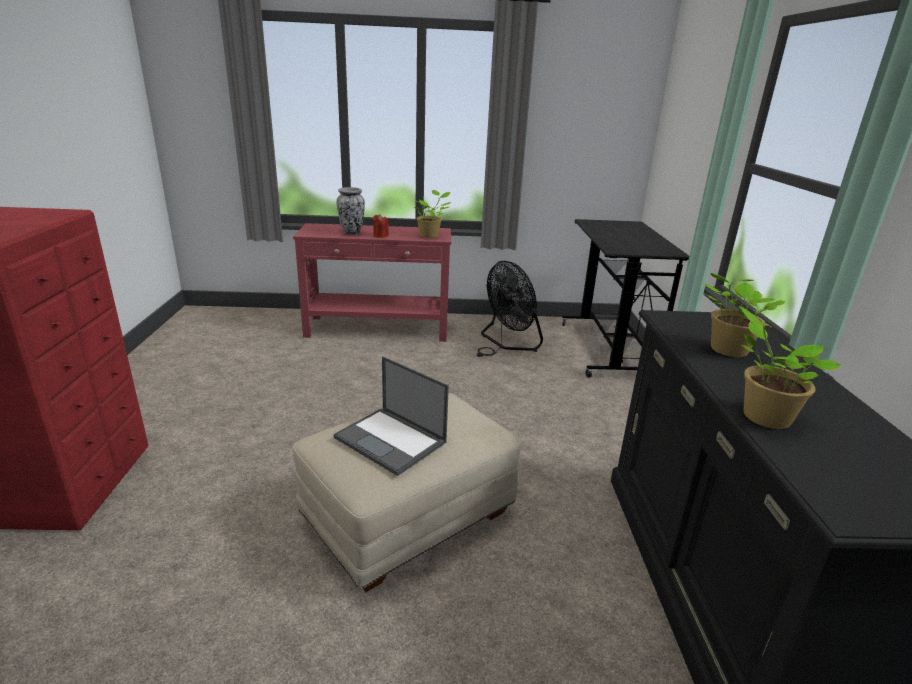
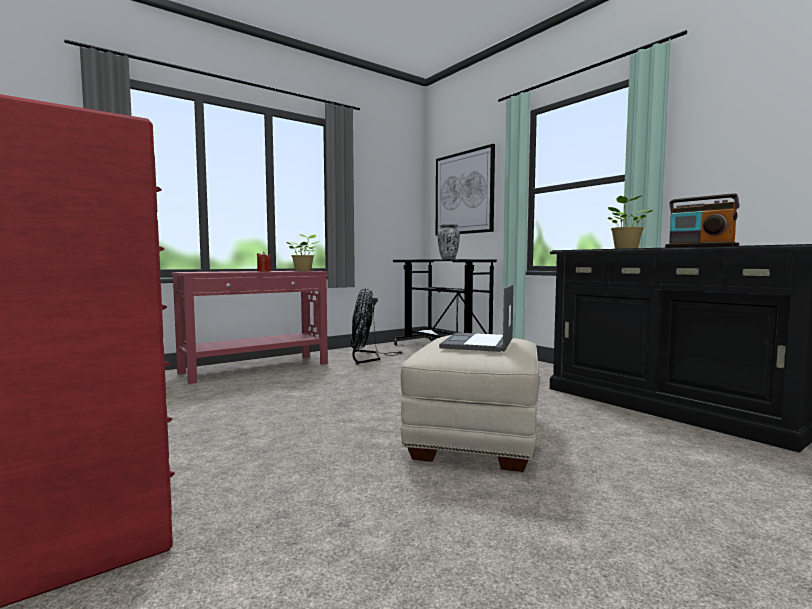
camera: 35 degrees left, 20 degrees down
(352, 233) = (234, 271): vase -> vase (448, 259)
(391, 440) = (478, 343): laptop -> laptop turned 105 degrees clockwise
(502, 341) = (369, 357): black fan -> black fan turned 120 degrees counterclockwise
(689, 136) = (464, 193): none -> picture
(762, 416) = (700, 246): potted plant -> radio

